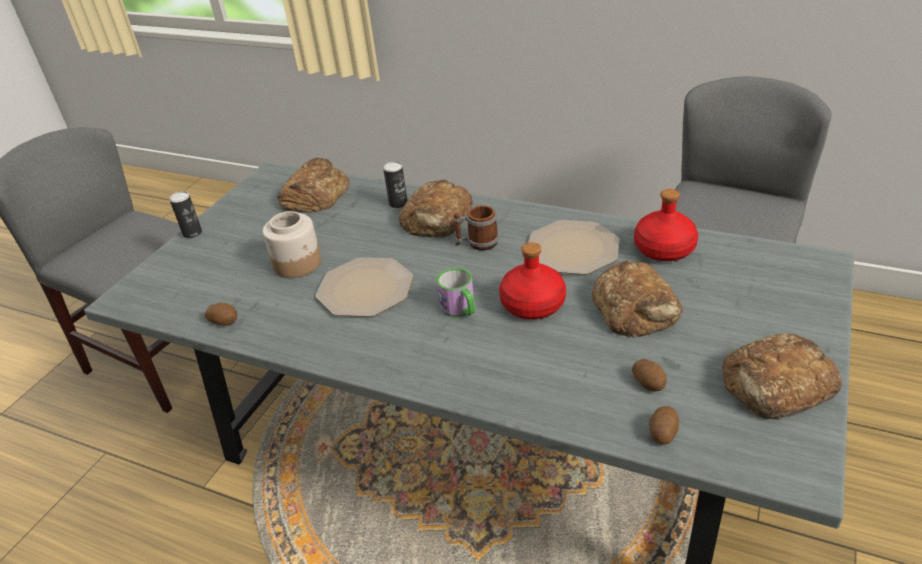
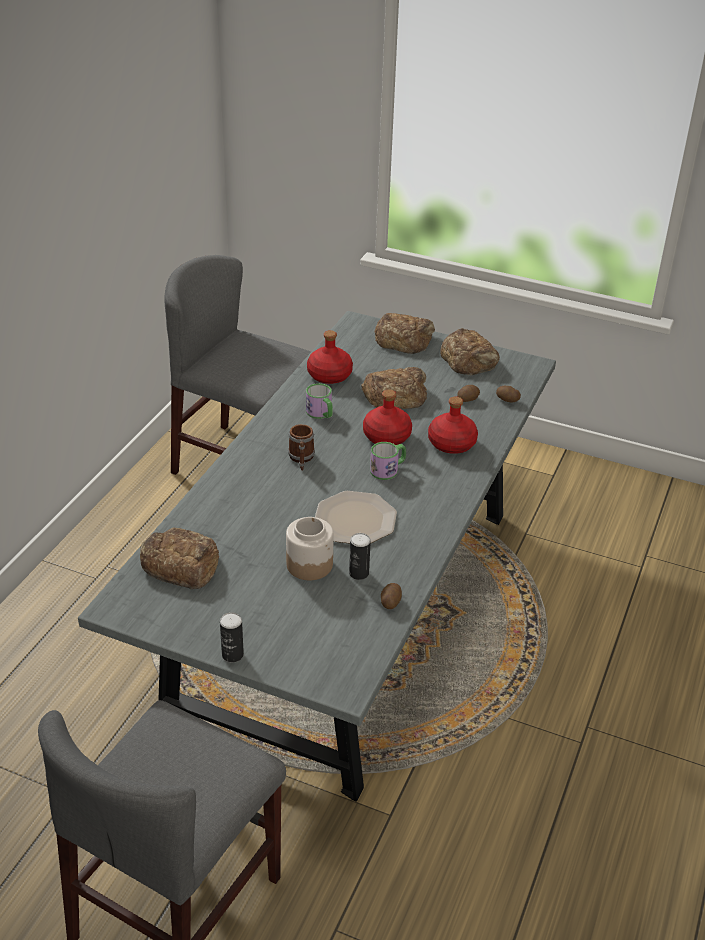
camera: 95 degrees left, 0 degrees up
(398, 203) = (220, 505): can -> can (359, 573)
(437, 218) = (255, 480): bread -> bread (403, 339)
(525, 366) = (452, 443): none -> red bottle
(572, 249) = (321, 414): plate -> mug

